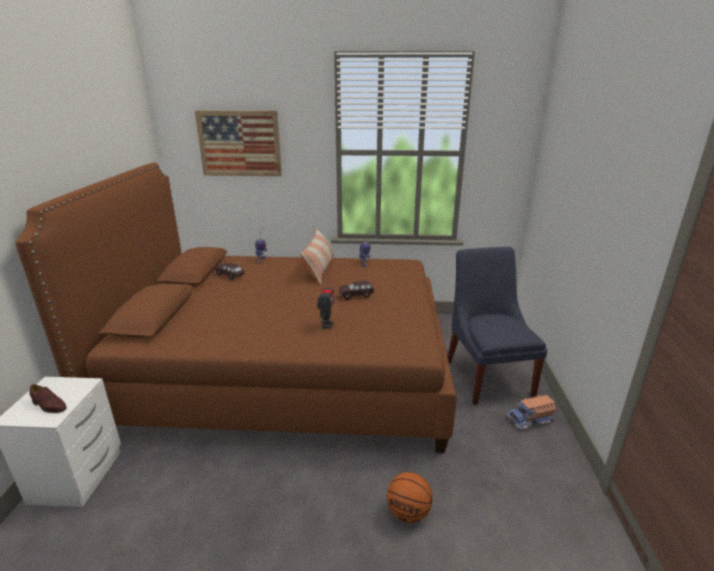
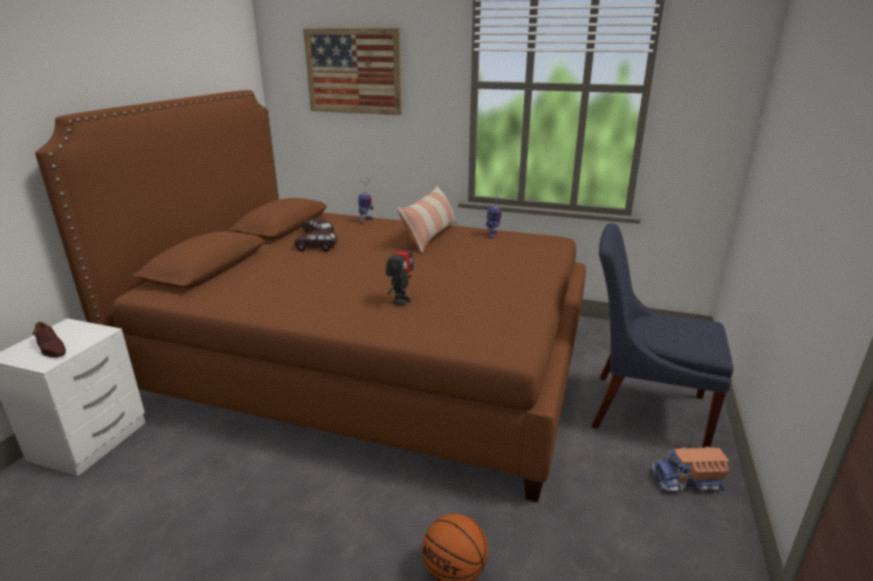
camera: 15 degrees right, 0 degrees up
(356, 295) = (459, 270): brown toy car -> brown toy car (316, 248)
(487, 375) = (642, 409): blue chair -> blue chair turned 75 degrees counterclockwise

